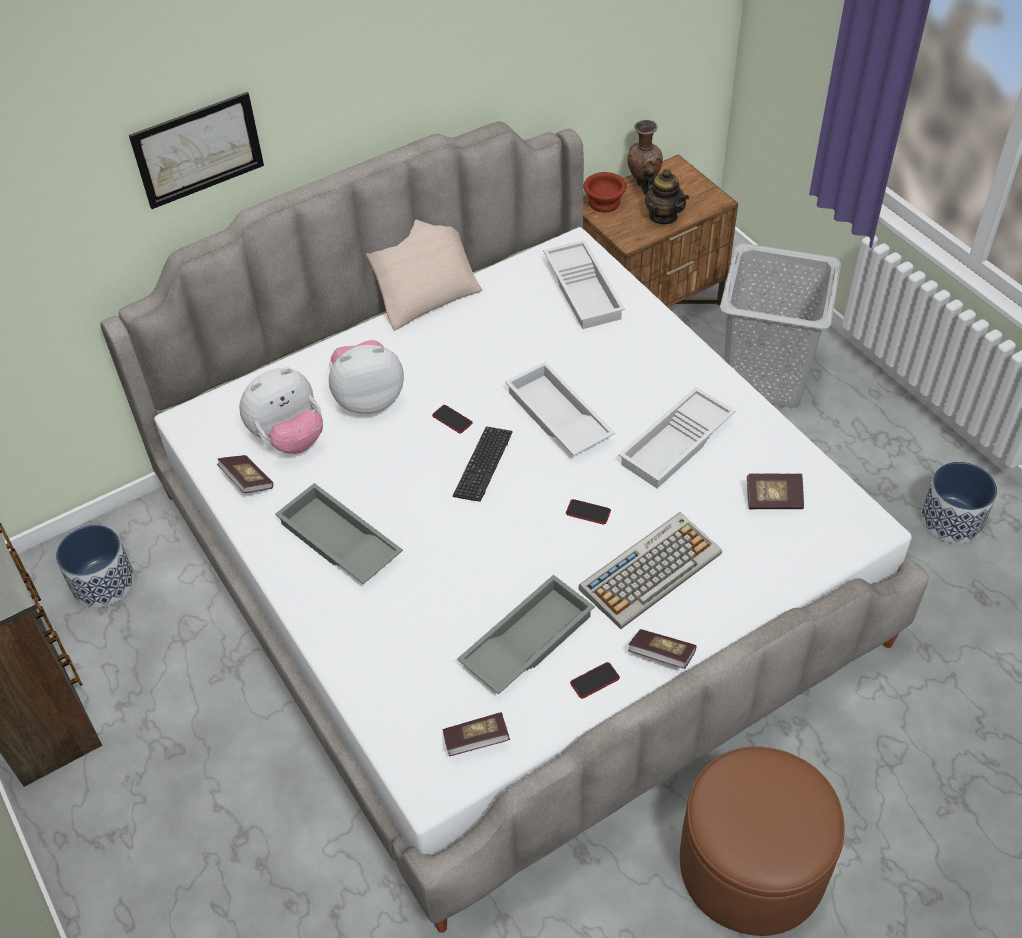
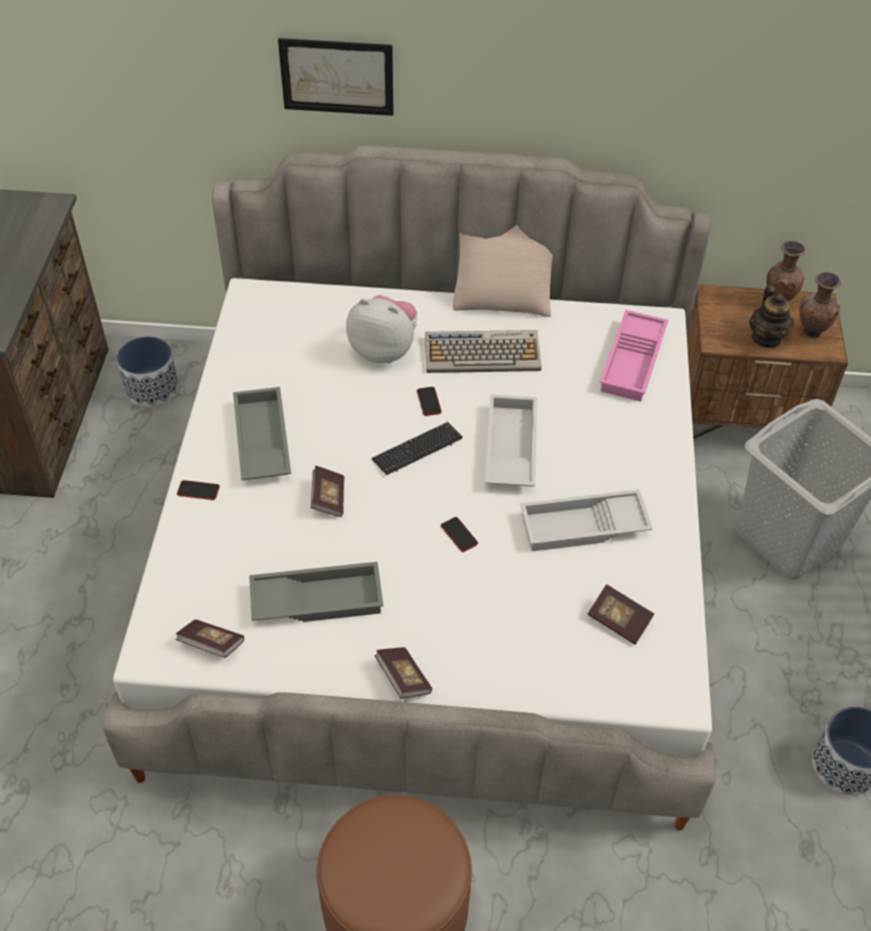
camera: 35 degrees right, 0 degrees up
(247, 481) = (244, 360): book -> book (328, 498)
(289, 438) = (302, 346): plush toy -> none
(585, 290) = (634, 362): white tray -> pink tray
(594, 681) = (335, 662): phone -> phone (198, 490)
(605, 202) = (727, 300): brown bowl -> none
(650, 570) = (462, 609): keyboard -> keyboard (483, 353)
(690, 194) = (810, 332): none -> brown vase

